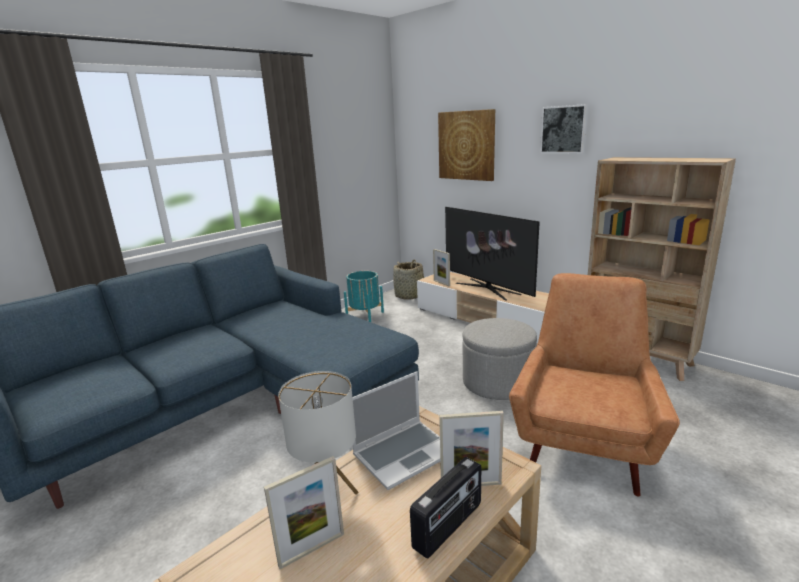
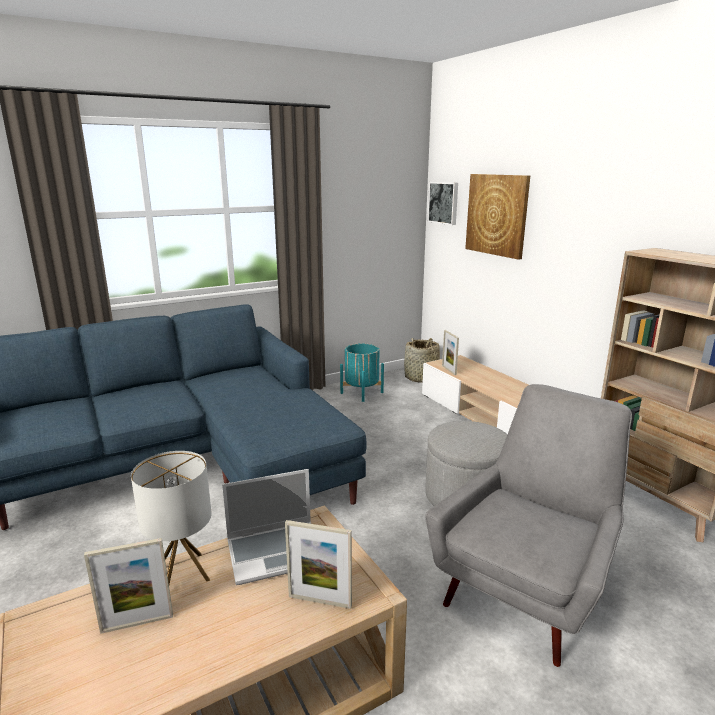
camera: 15 degrees right, 0 degrees up
(449, 526) = (270, 637): radio -> none
(487, 288) = (497, 384): television -> none
(564, 129) = (603, 207): picture -> picture (444, 202)
(583, 441) = (527, 586): brown armchair -> grey armchair

